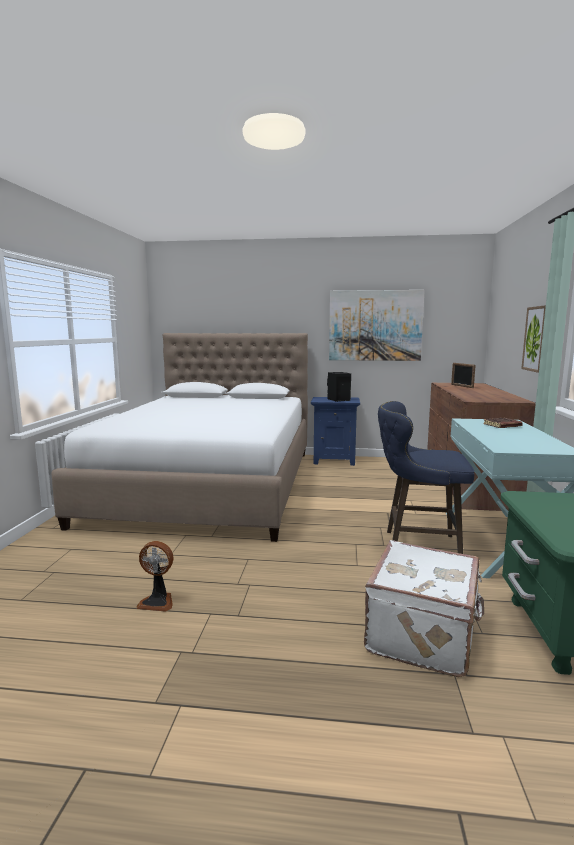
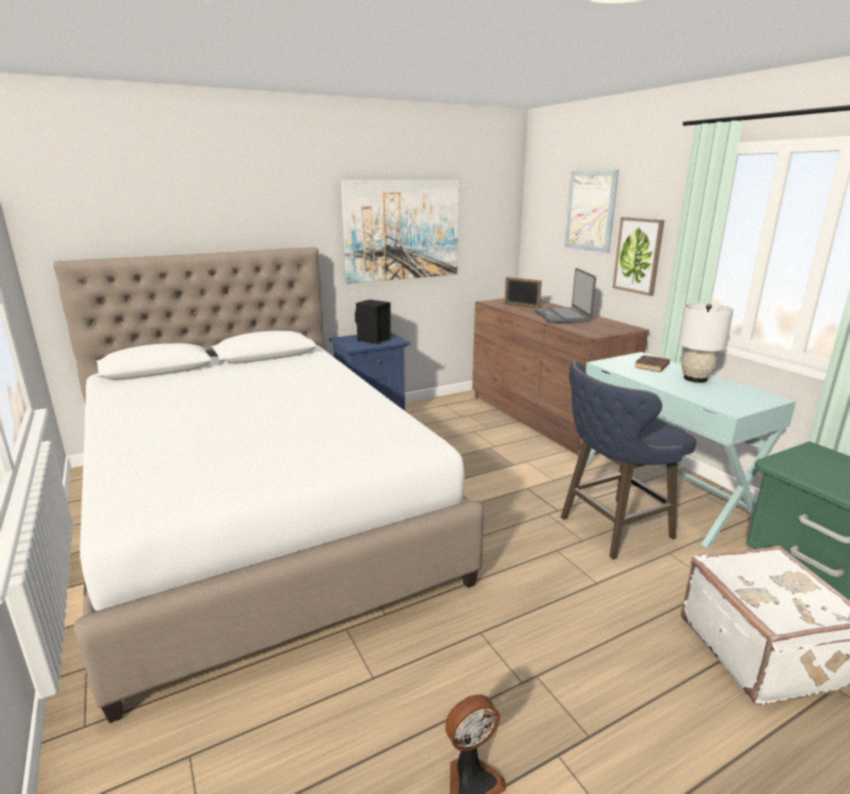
camera: 35 degrees left, 10 degrees up
(479, 392) = (562, 316): none -> laptop
(516, 306) = (590, 211): none -> picture
(523, 434) = (695, 378): none -> white table lamp

